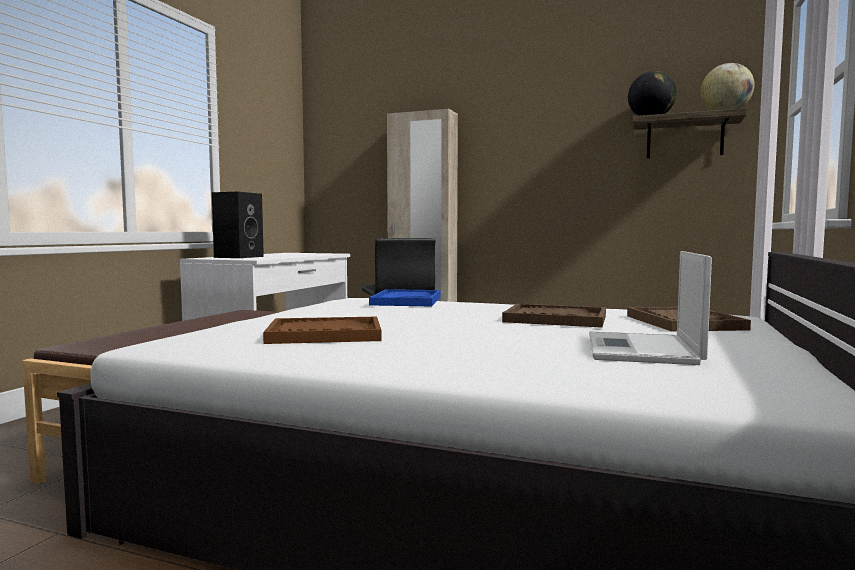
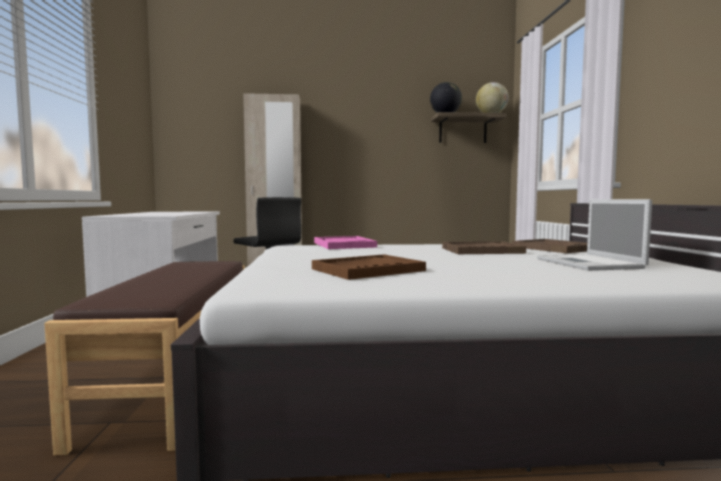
camera: 25 degrees left, 0 degrees up
(239, 257) = (137, 214): black speaker -> none
(406, 301) = (344, 245): blue tray -> pink tray

